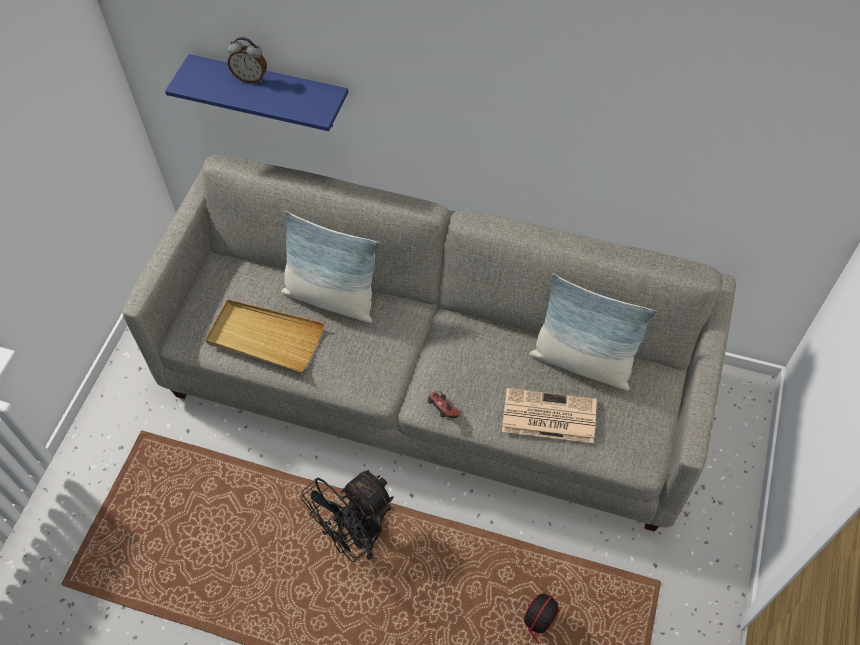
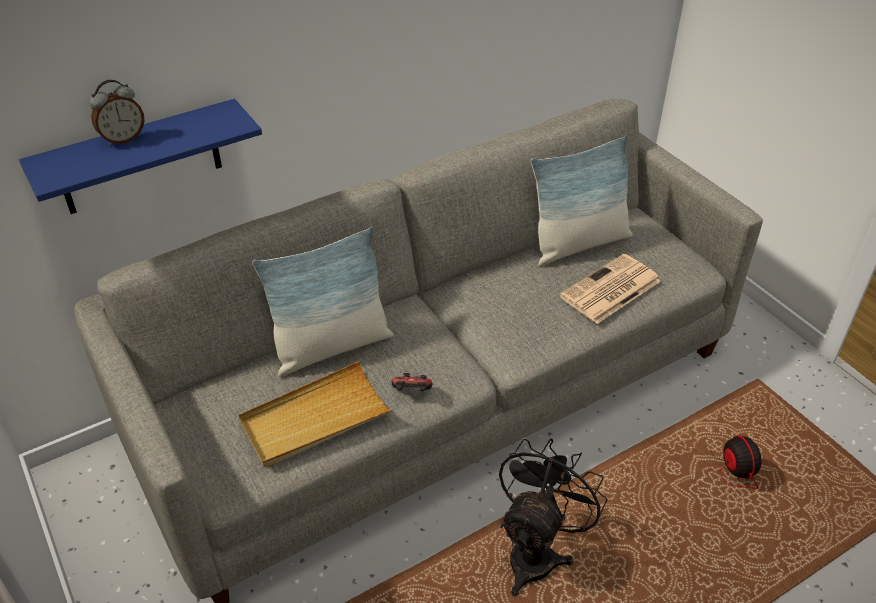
camera: 50 degrees left, 15 degrees down
(356, 535) = (537, 552): black fan -> black fan turned 150 degrees counterclockwise
(442, 410) = (534, 348): game controller -> game controller (411, 392)

